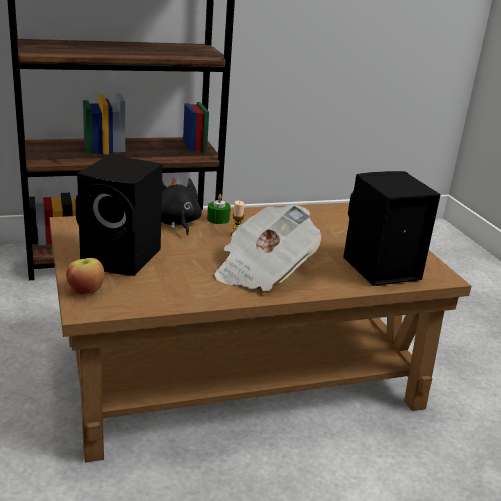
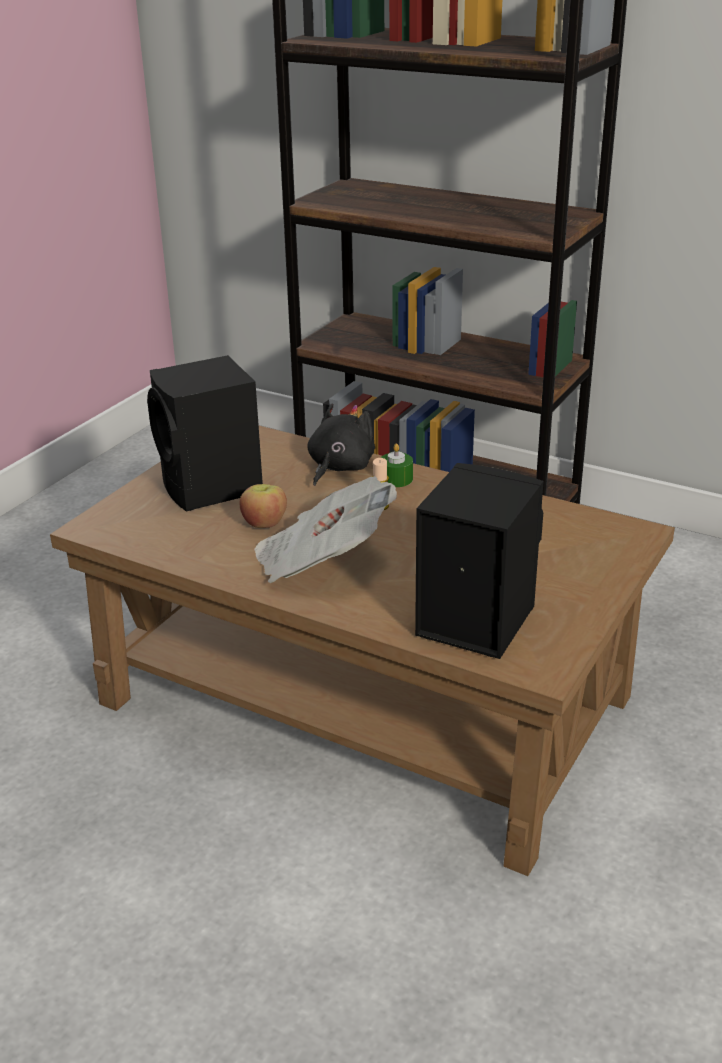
camera: 50 degrees right, 5 degrees up
(86, 290) = (122, 509): apple -> apple (264, 523)

